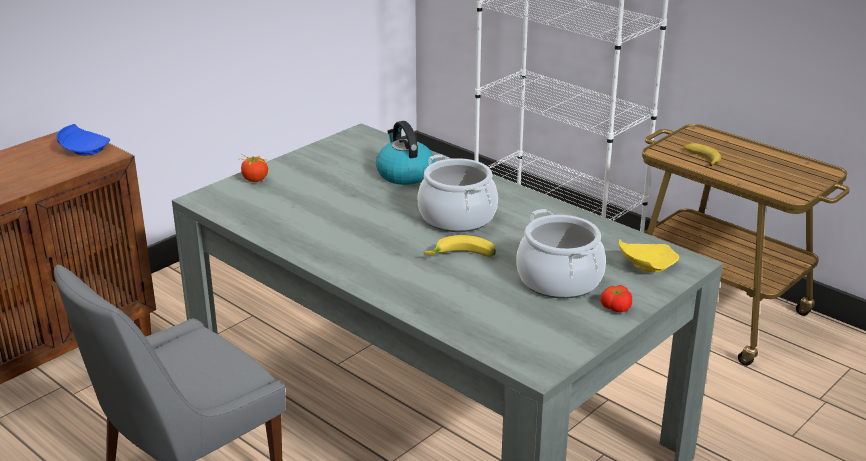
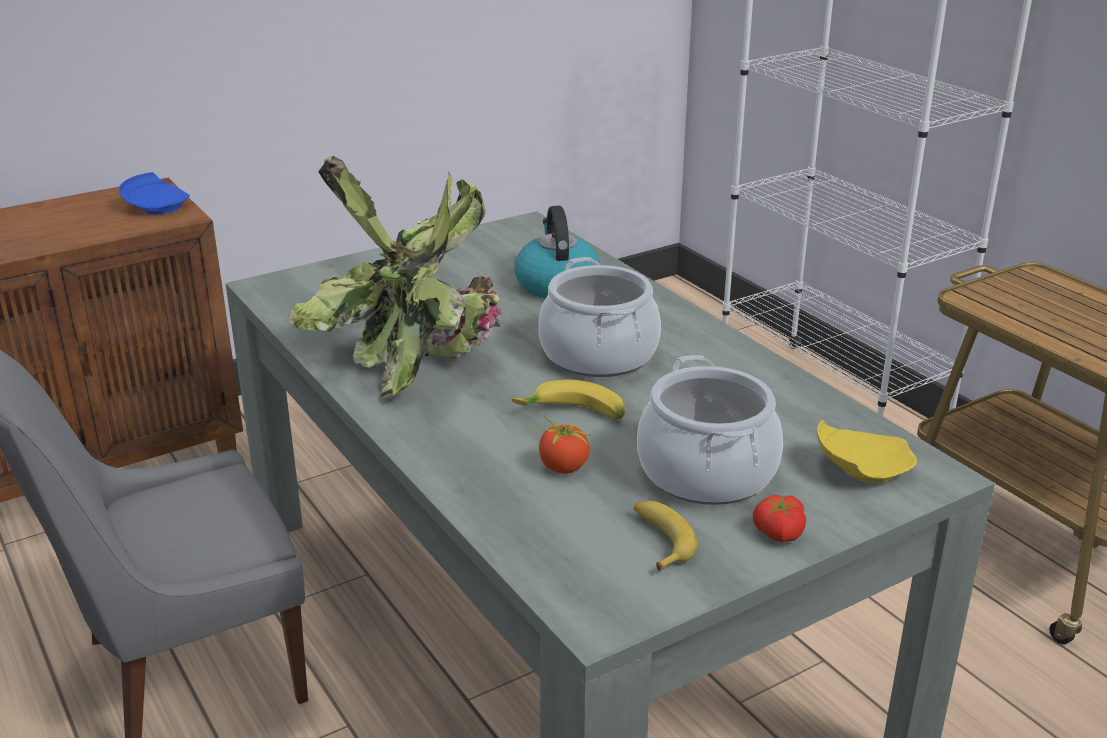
camera: 15 degrees right, 0 degrees up
(255, 180) = (349, 269): tomato -> tomato (563, 467)
(337, 230) = (416, 352): none -> potted plant
(701, 158) = (1029, 313): banana -> banana (659, 541)

